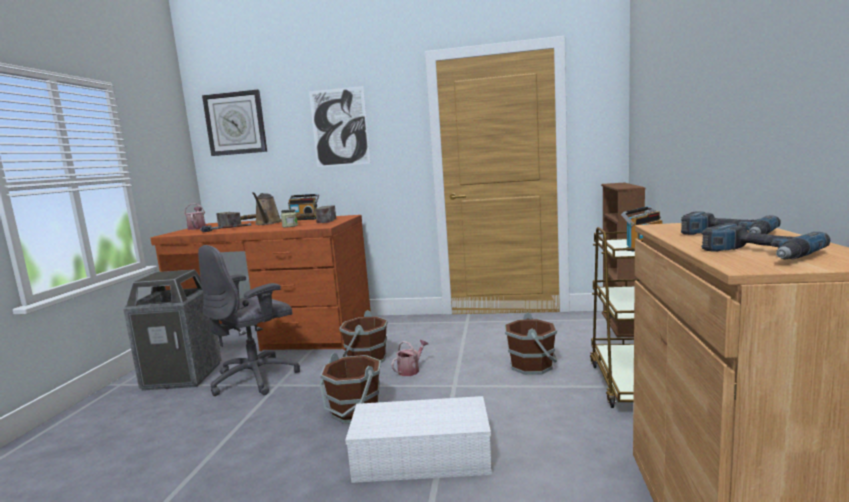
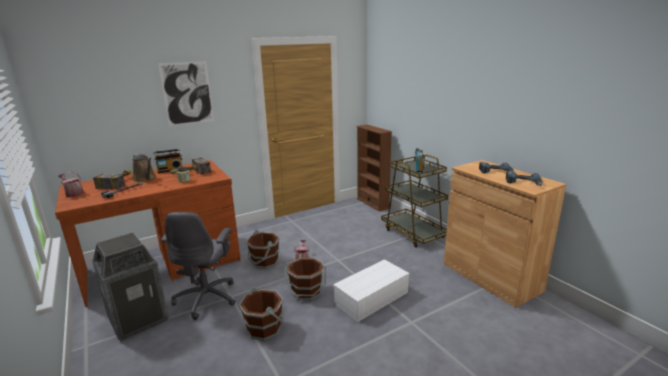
camera: 40 degrees left, 10 degrees up
(235, 123) = (81, 90): wall clock -> none
(532, 365) = (360, 237): brown bucket -> brown bucket (264, 328)

